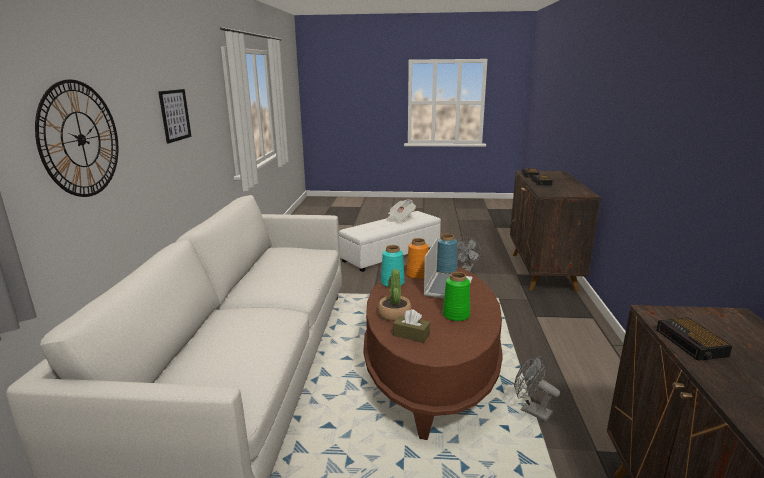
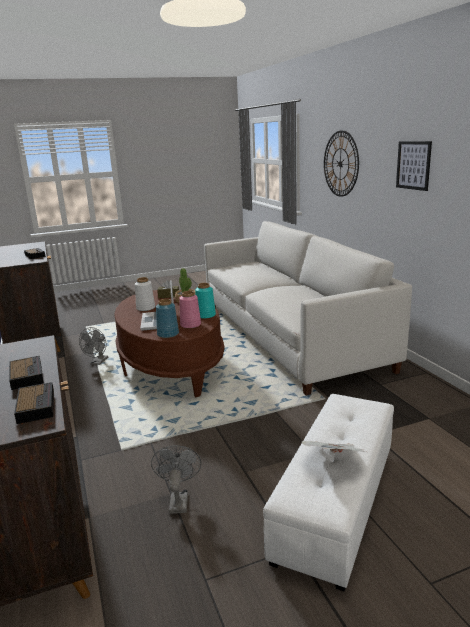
camera: 155 degrees right, 0 degrees up
(417, 275) = (190, 325): orange vase -> pink vase
(456, 315) = (145, 308): green vase -> white vase
(531, 410) = (98, 362): grey fan -> grey fan turned 90 degrees clockwise

